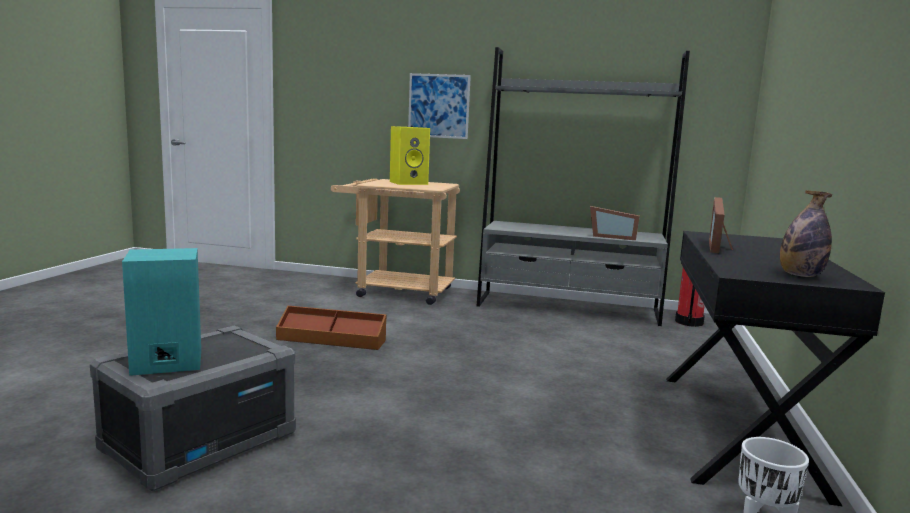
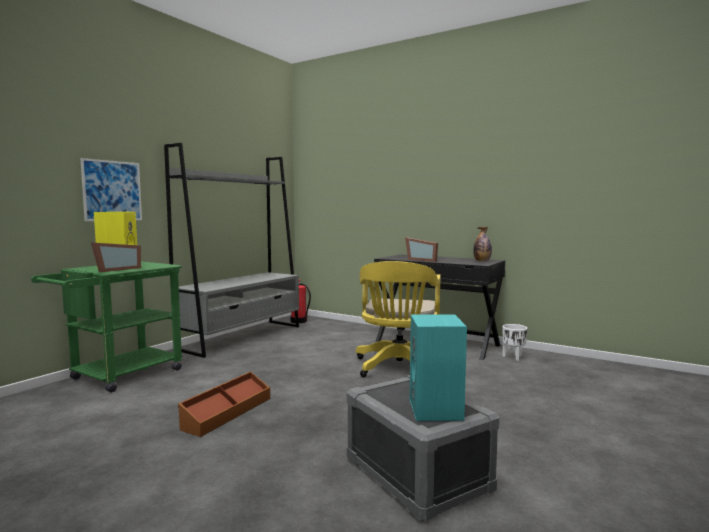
camera: 70 degrees left, 5 degrees down
(396, 291) = (119, 377): beige cart -> green cart
(546, 407) = (398, 369): none -> yellow office chair
(612, 237) = (269, 278): picture frame -> picture frame (116, 269)

